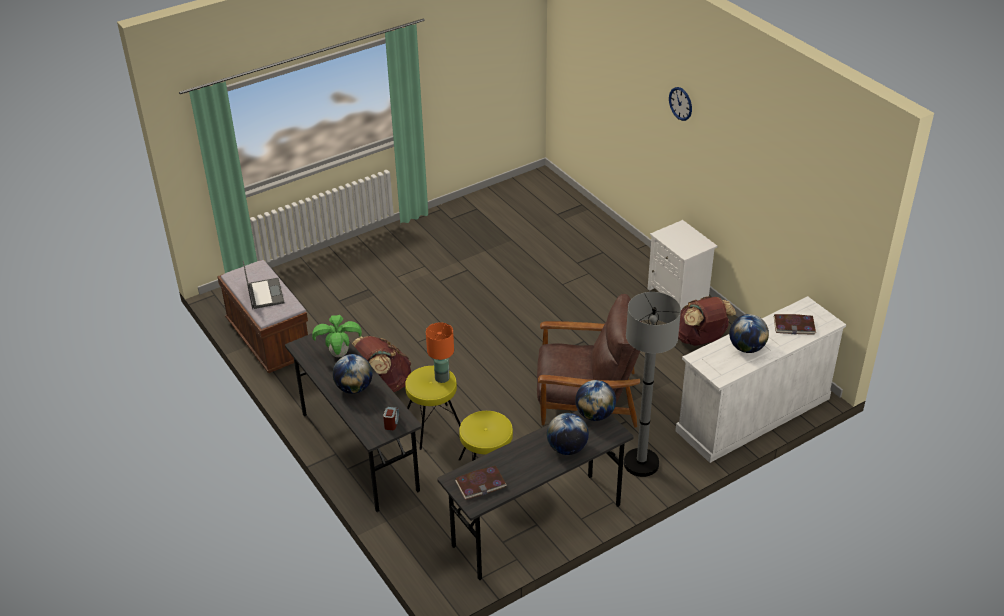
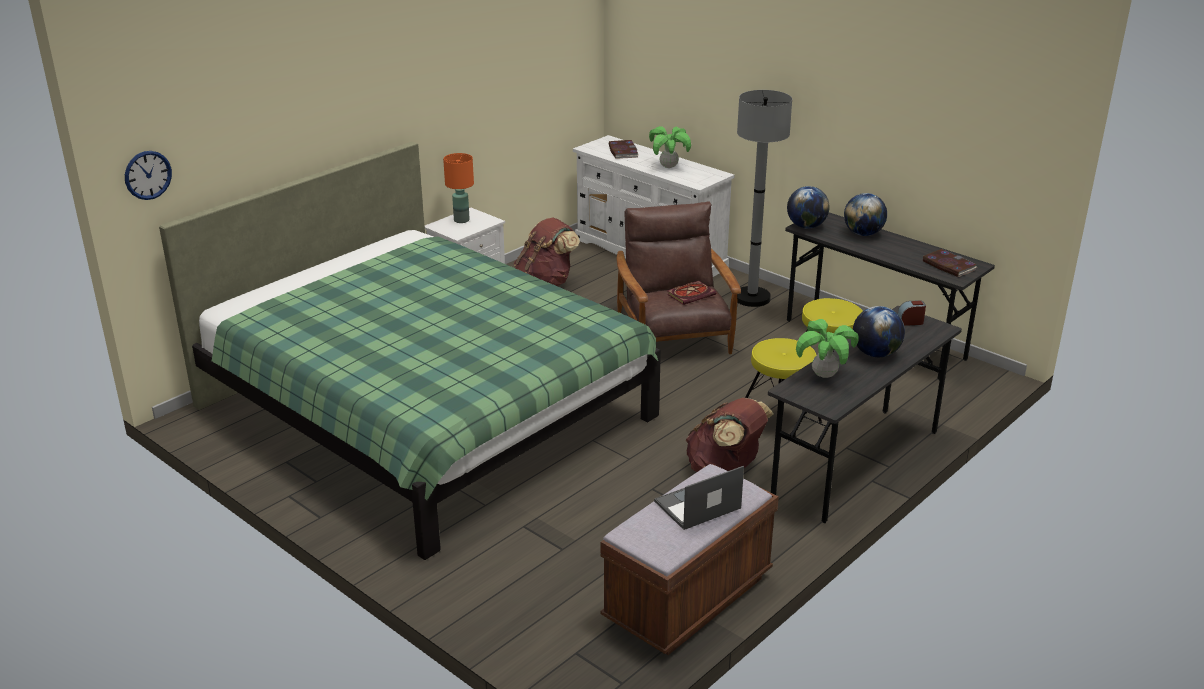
camera: 105 degrees left, 10 degrees down
(442, 378) = (774, 345): orange table lamp -> orange table lamp (461, 220)
(511, 262) = (425, 413): none -> green bed
(569, 369) = (691, 294): none -> book
(680, 103) = (382, 89): wall clock -> wall clock (148, 175)
(746, 348) = (668, 167): globe -> potted plant

